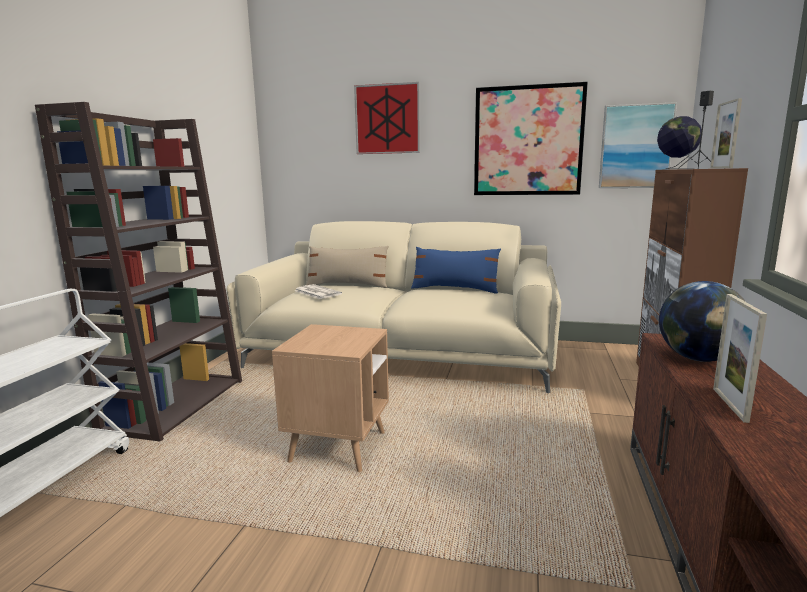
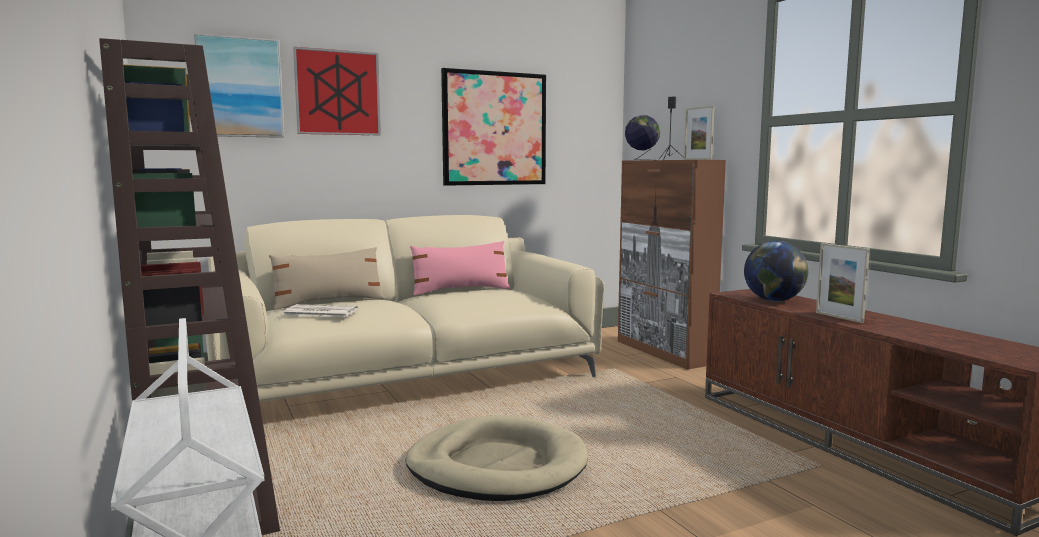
camera: 40 degrees left, 5 degrees down
(338, 447) = (497, 466): brown side table -> beige dog bed
(455, 289) = (460, 290): blue pillow -> pink pillow
(635, 147) = (585, 139): picture -> picture (240, 87)

